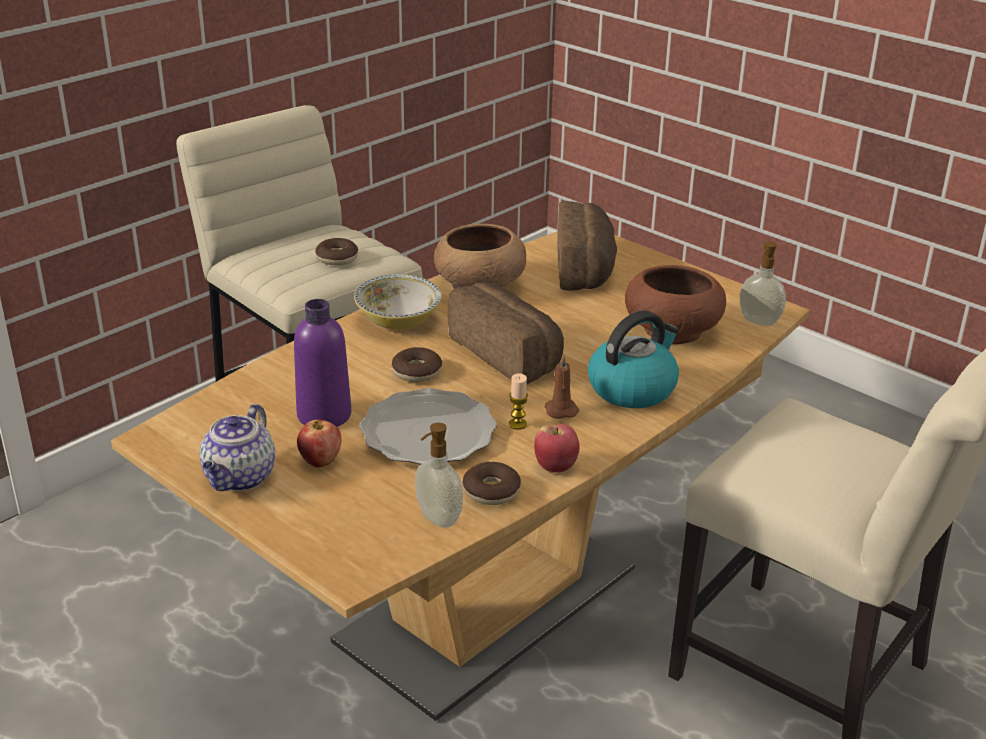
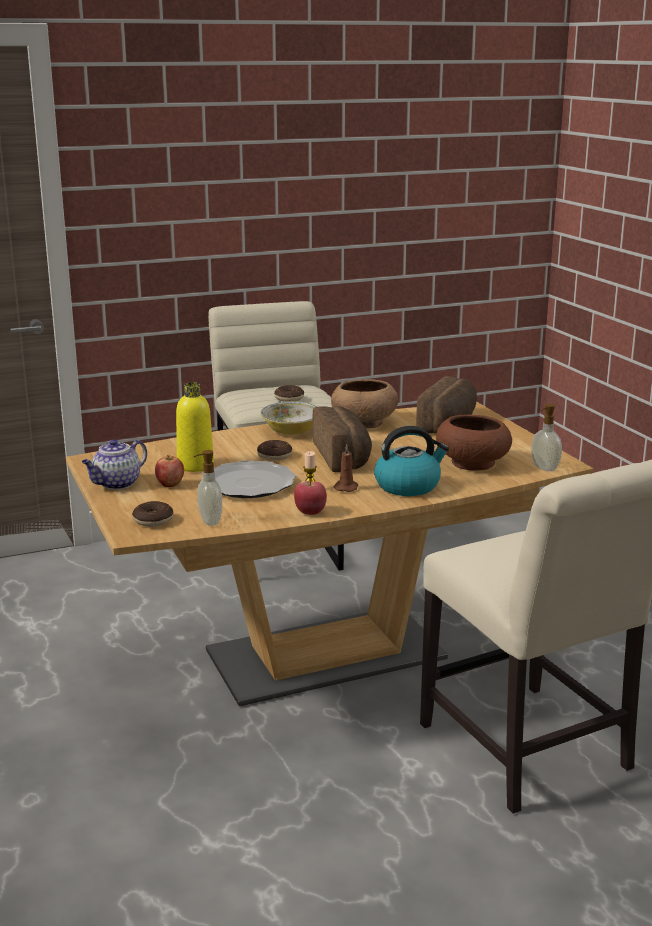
camera: 25 degrees right, 10 degrees down
(324, 415) = (195, 466): purple bottle -> yellow bottle
(491, 491) = (256, 516): donut -> donut (153, 520)

